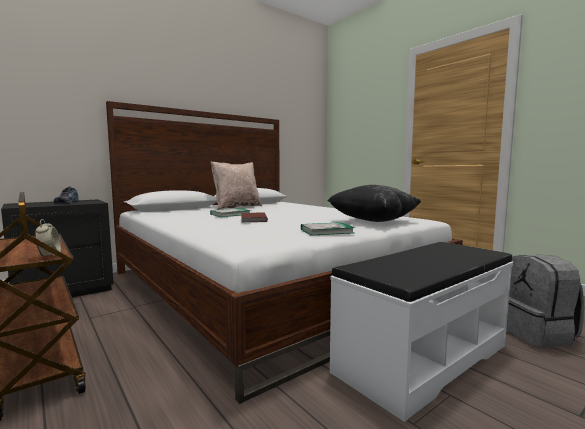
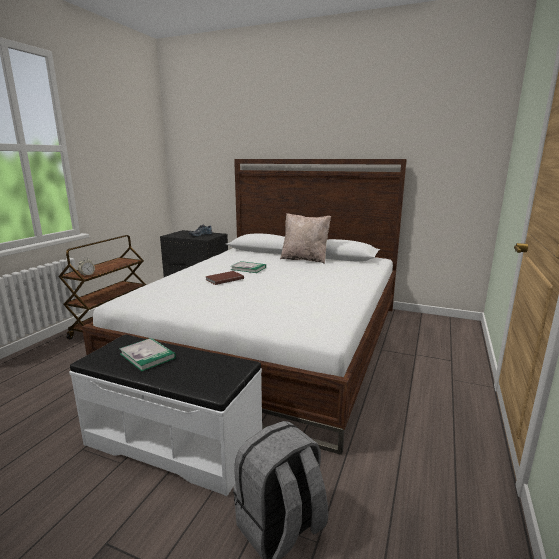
camera: 60 degrees right, 10 degrees up
(327, 231) = (193, 308): book -> book (147, 356)
(373, 221) = (276, 315): black pillow -> none

